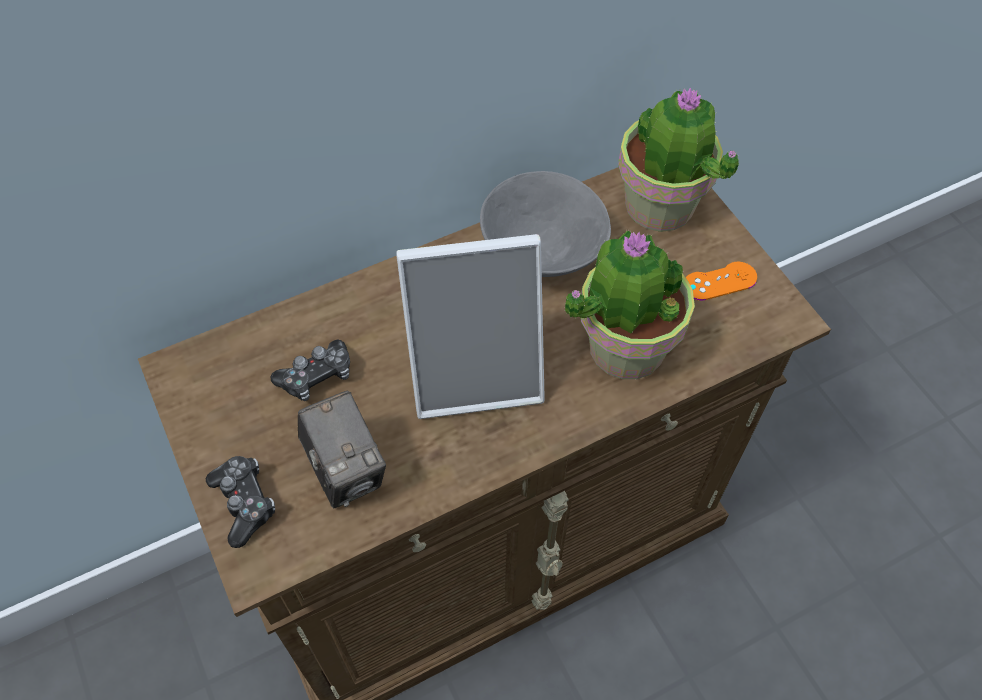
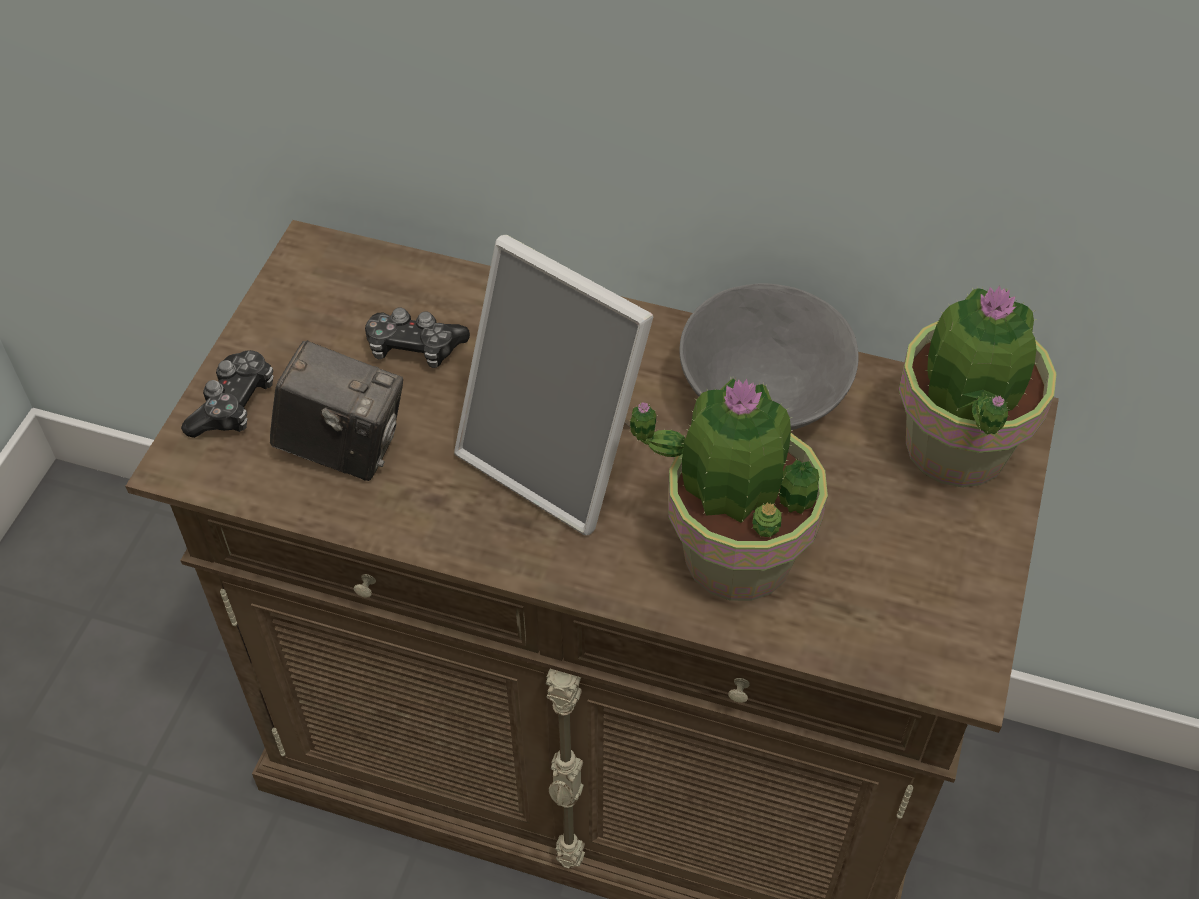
camera: 45 degrees right, 5 degrees down
(346, 470) = (344, 447): camera -> camera turned 90 degrees counterclockwise
(719, 281) = (927, 573): orange game controller -> none

